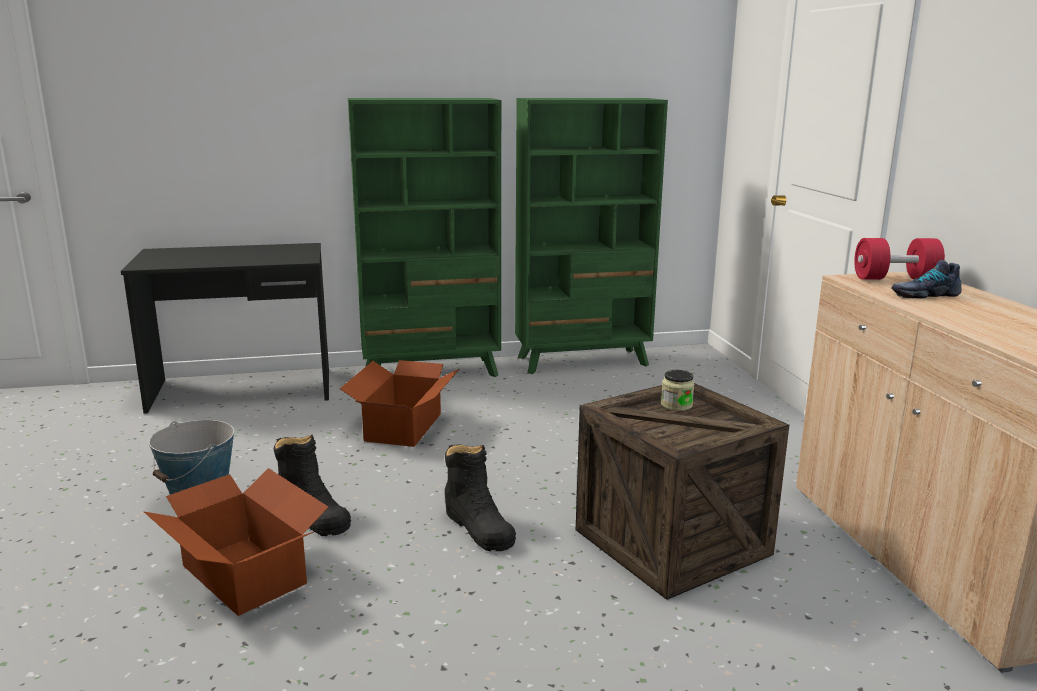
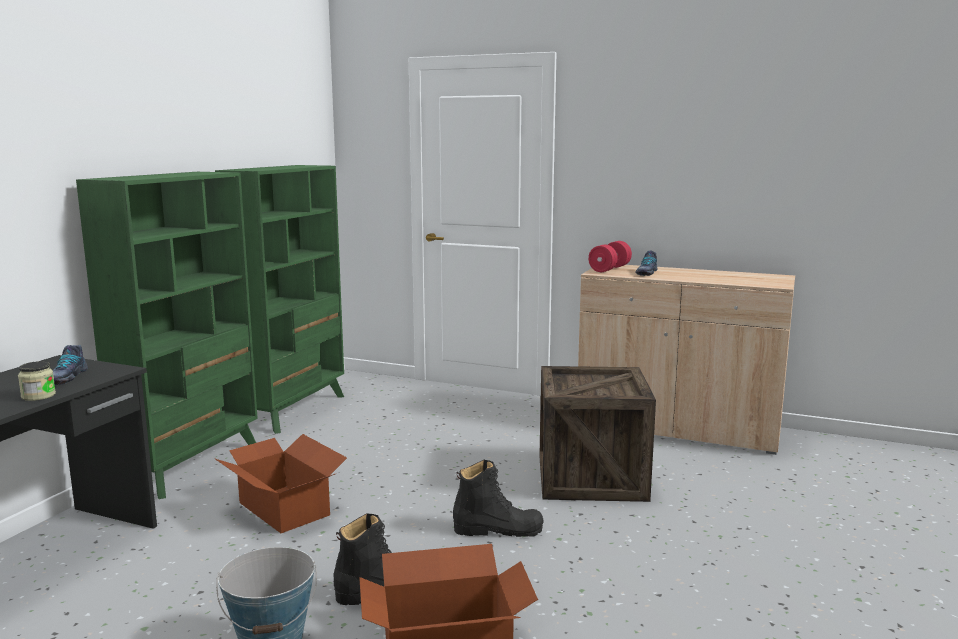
camera: 55 degrees left, 5 degrees down
(272, 256) = (66, 377): none -> shoe
(676, 405) = (570, 380): jar -> jar (38, 396)

